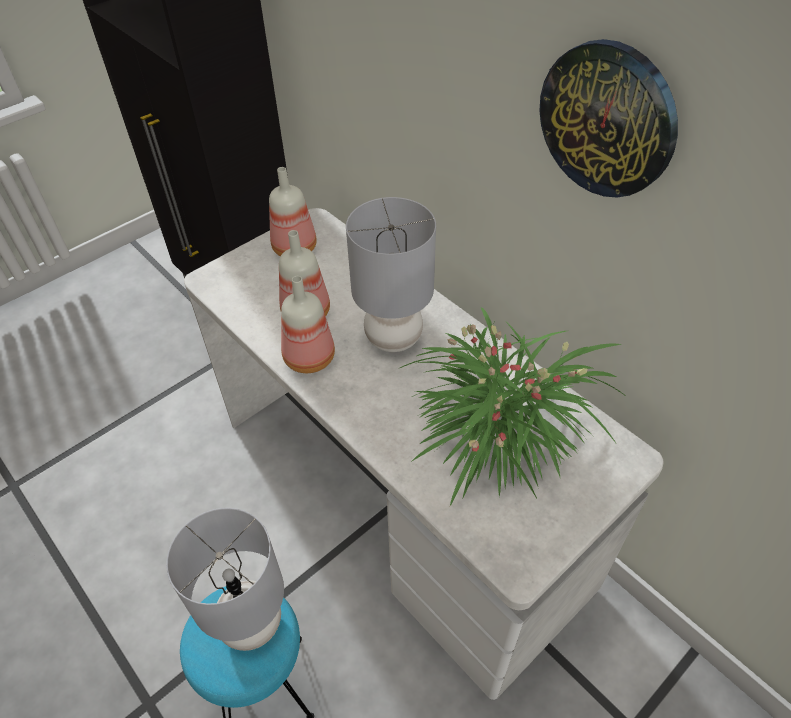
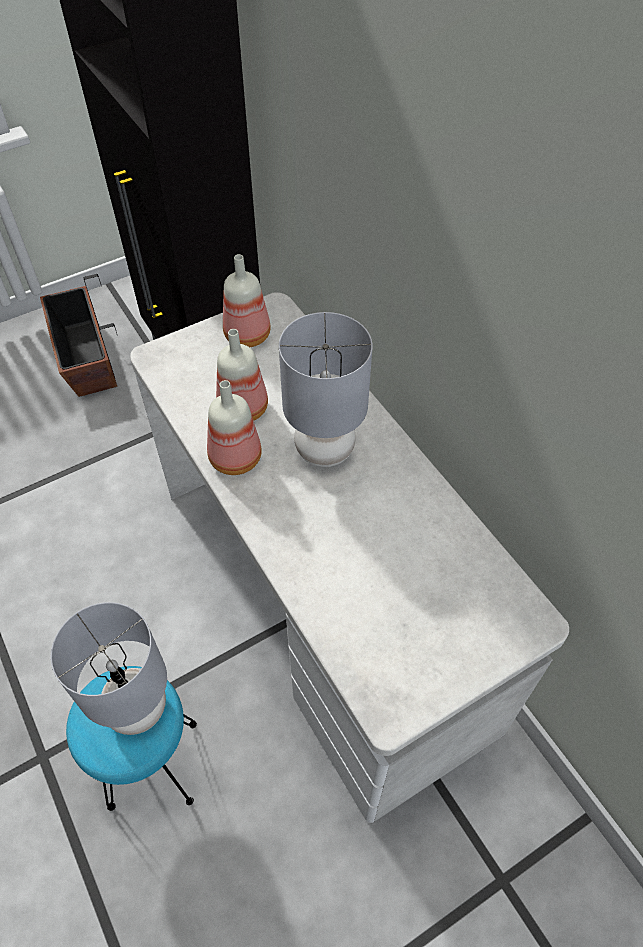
camera: 10 degrees right, 5 degrees up
(123, 311) = (86, 358): none -> planter
(499, 430) = (407, 568): potted plant -> none
(607, 120) = (547, 284): wall clock -> none

